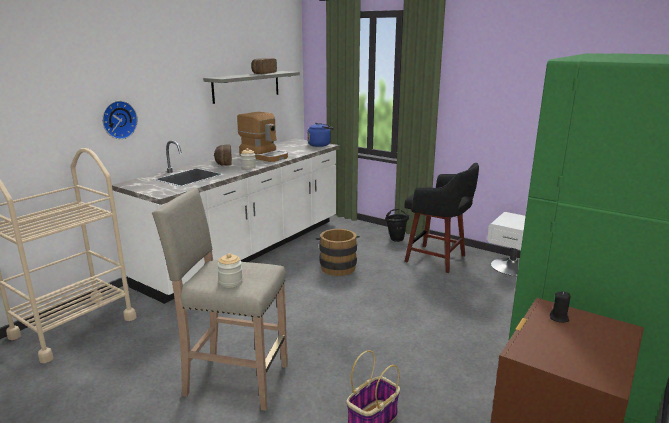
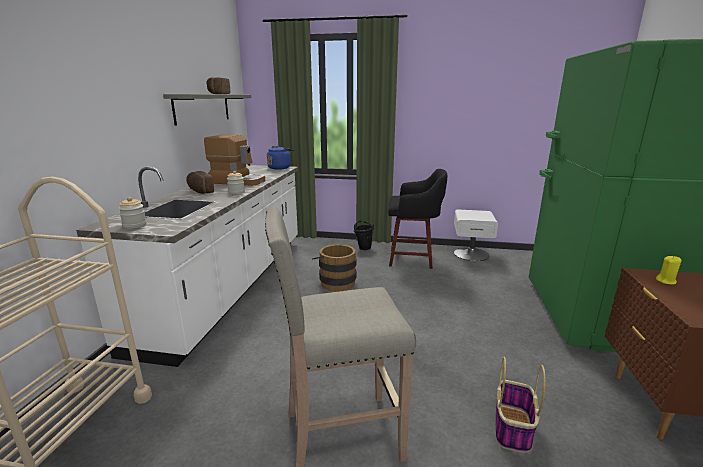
camera: 25 degrees left, 0 degrees up
(118, 119) = (74, 141): wall clock -> none
(231, 282) = (358, 319): jar -> jar (134, 225)
(559, 318) = (666, 281): black candle -> yellow candle

